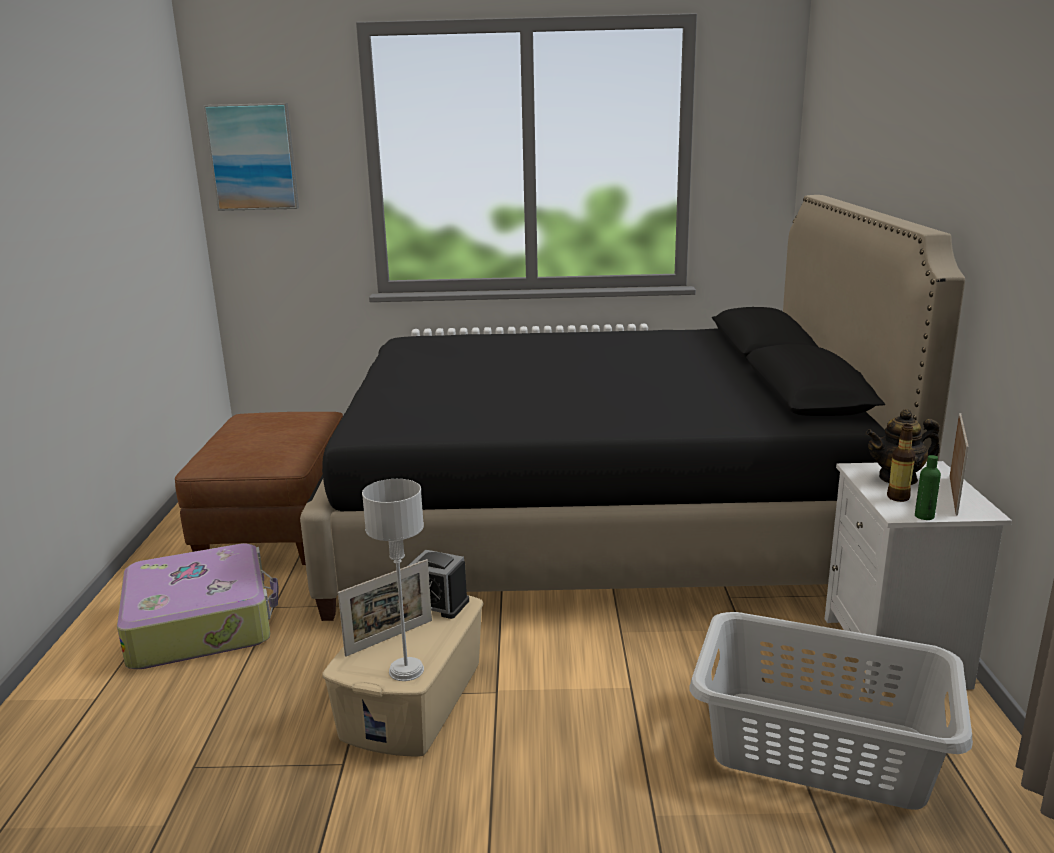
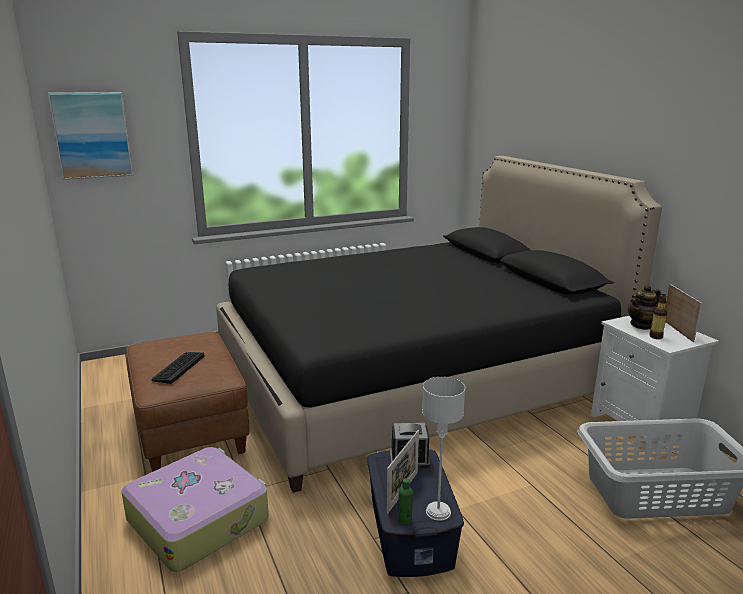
camera: 25 degrees left, 0 degrees up
(249, 443) = (178, 367): none -> keyboard
(414, 699) = (411, 531): beige storage box -> blue storage box
(924, 516) = (681, 345): green bottle -> green bottle (405, 520)

